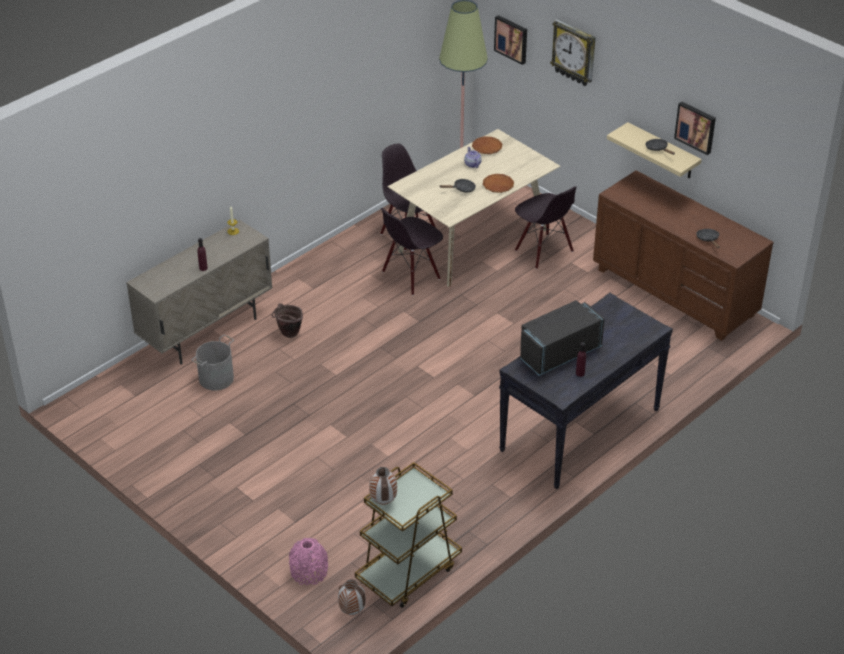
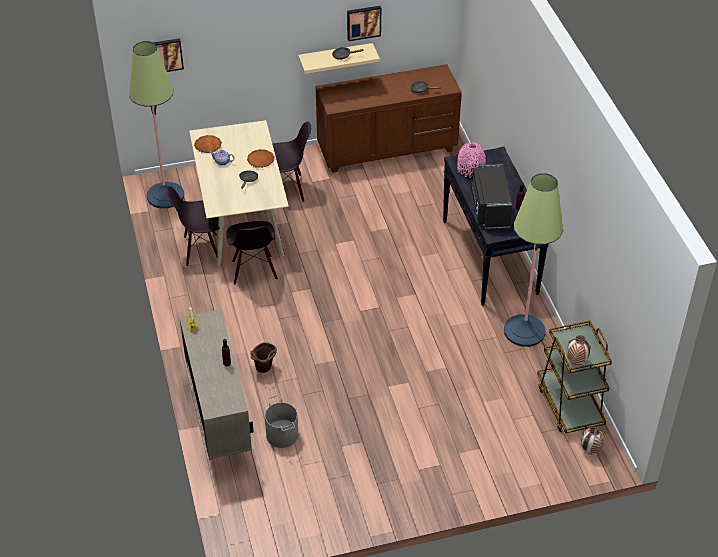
camera: 60 degrees left, 5 degrees up
(309, 572) = (536, 460): pink vase -> pink vase (470, 169)
(490, 497) = (524, 331): none -> floor lamp
(574, 53) = (234, 30): wall clock -> none

